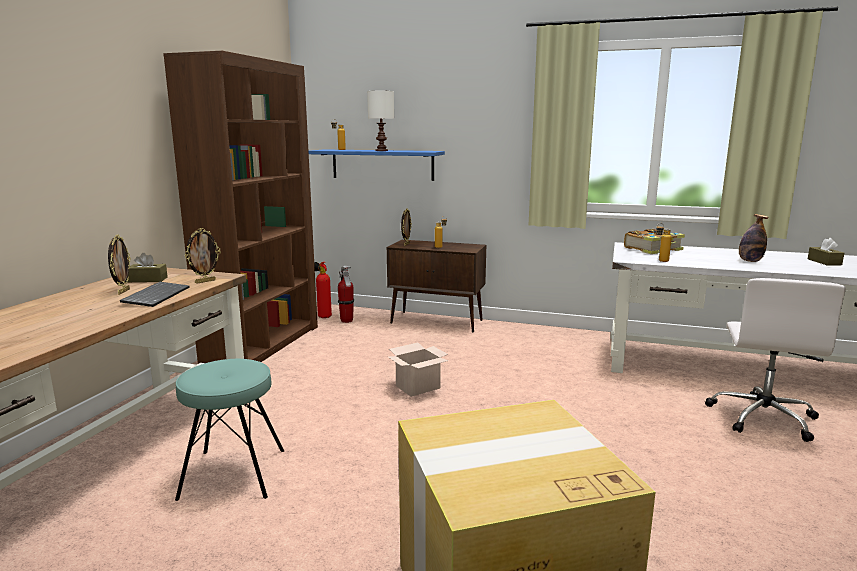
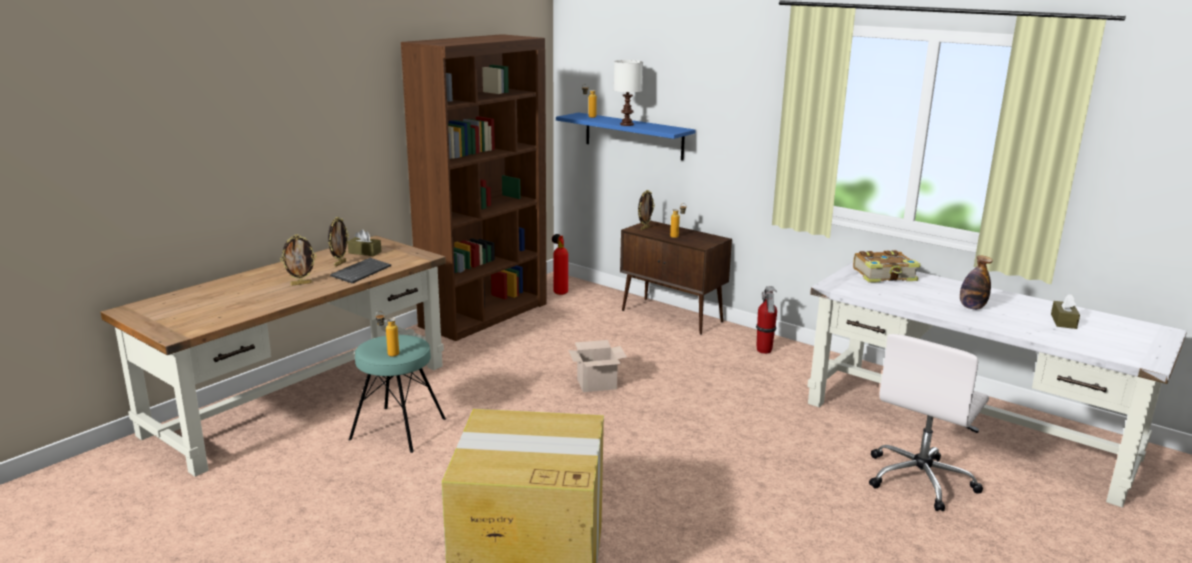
camera: 20 degrees right, 5 degrees up
(205, 281) = (407, 260): picture frame -> picture frame (301, 283)
(347, 321) = (580, 301): fire extinguisher -> fire extinguisher (764, 351)
(660, 261) = (864, 293): bottle -> bottle (388, 354)

